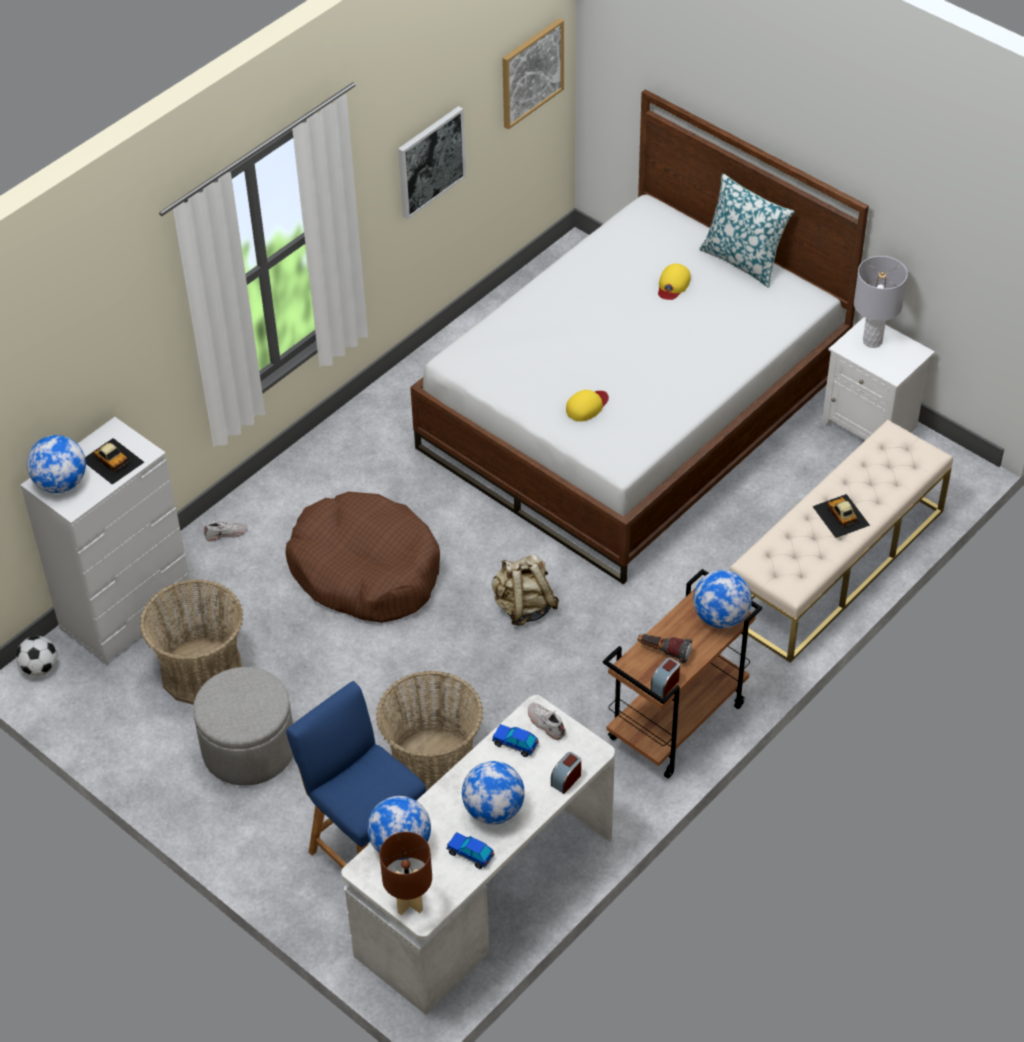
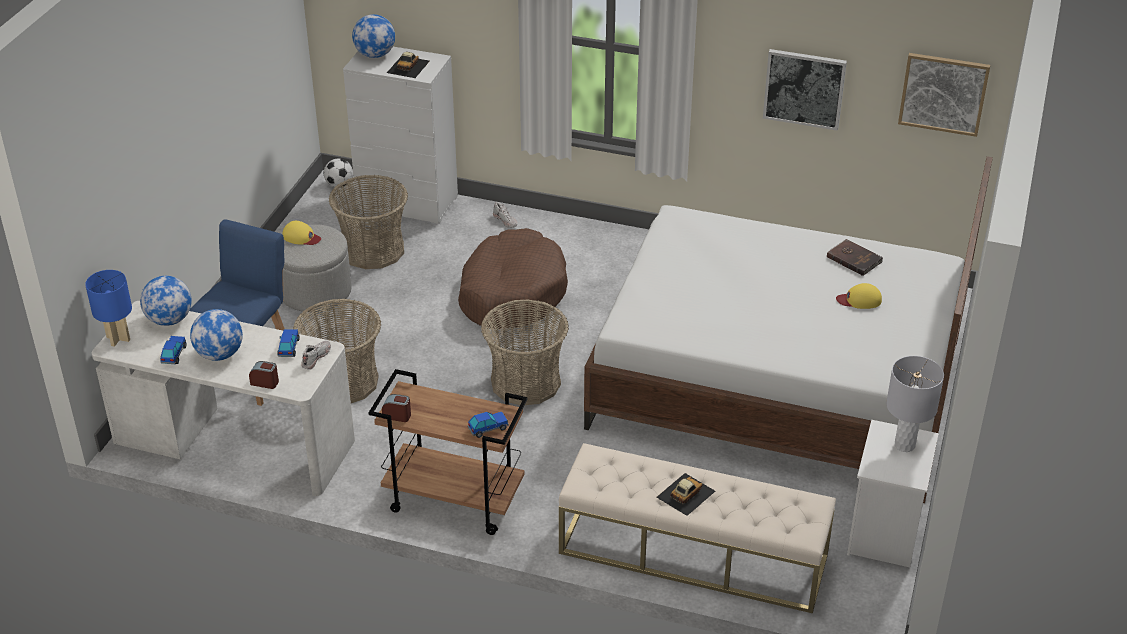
camera: 65 degrees right, 10 degrees down
(410, 903) = (118, 339): brown table lamp -> blue table lamp
(524, 607) = (525, 382): beige backpack -> basket
(587, 406) = (675, 292): yellow cap -> yellow cap (301, 237)
(608, 263) = (854, 259): none -> brown book
(663, 652) = (431, 406): flashlight -> none
(721, 617) = (488, 428): globe -> toy car
(743, 260) = (927, 332): pillow -> none

